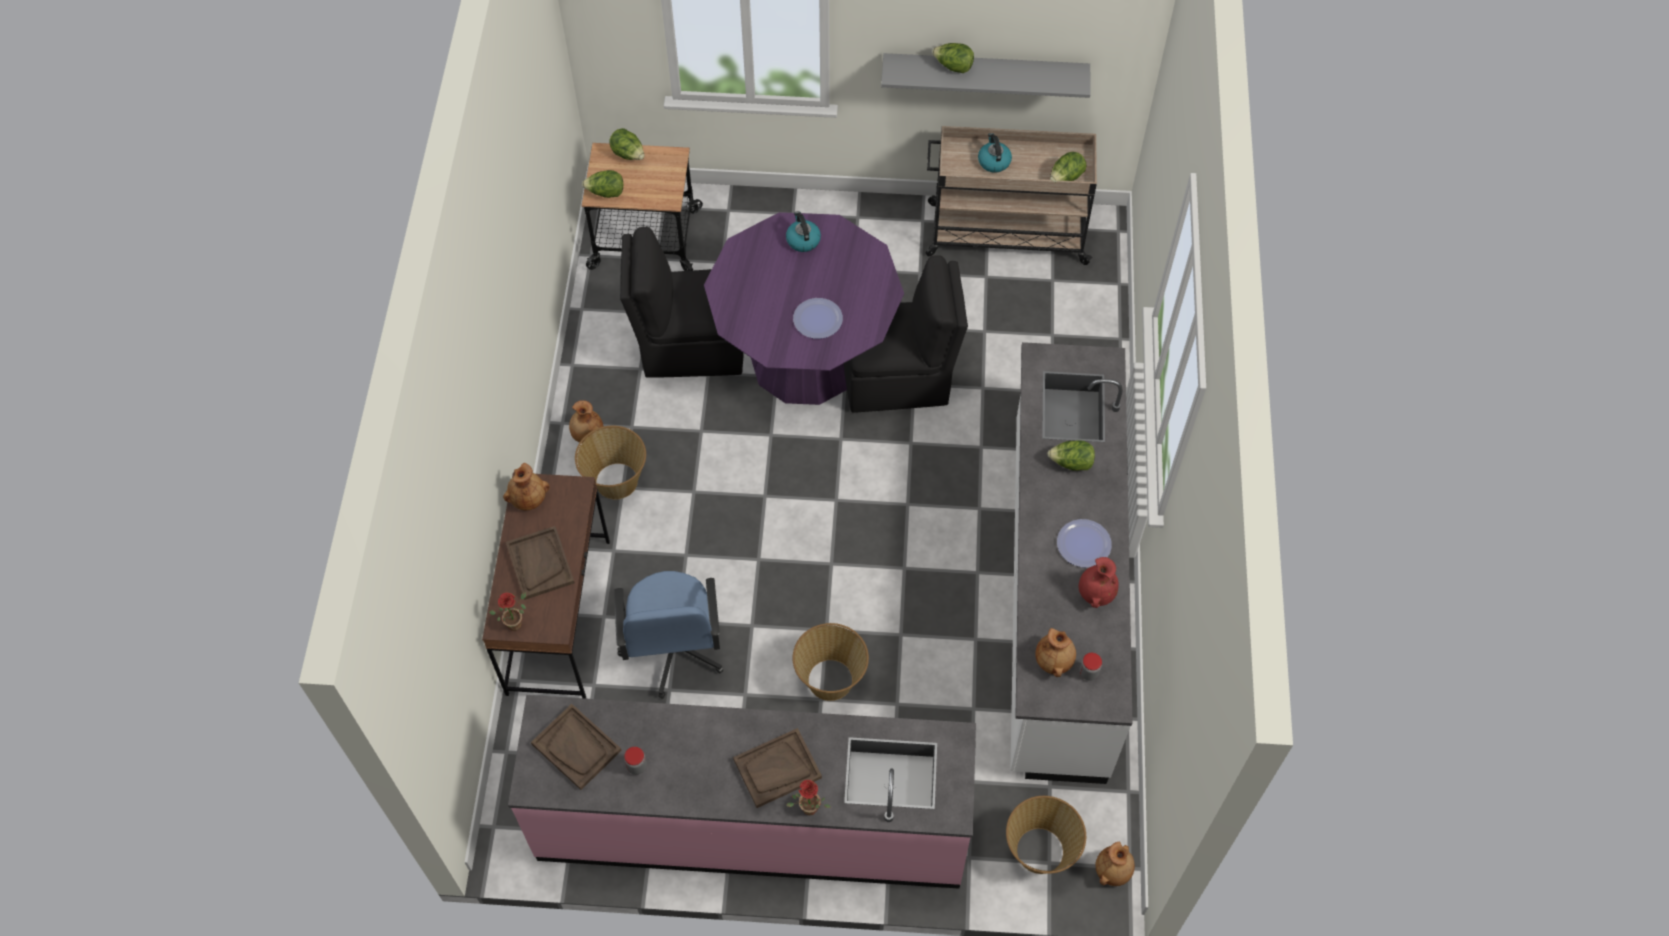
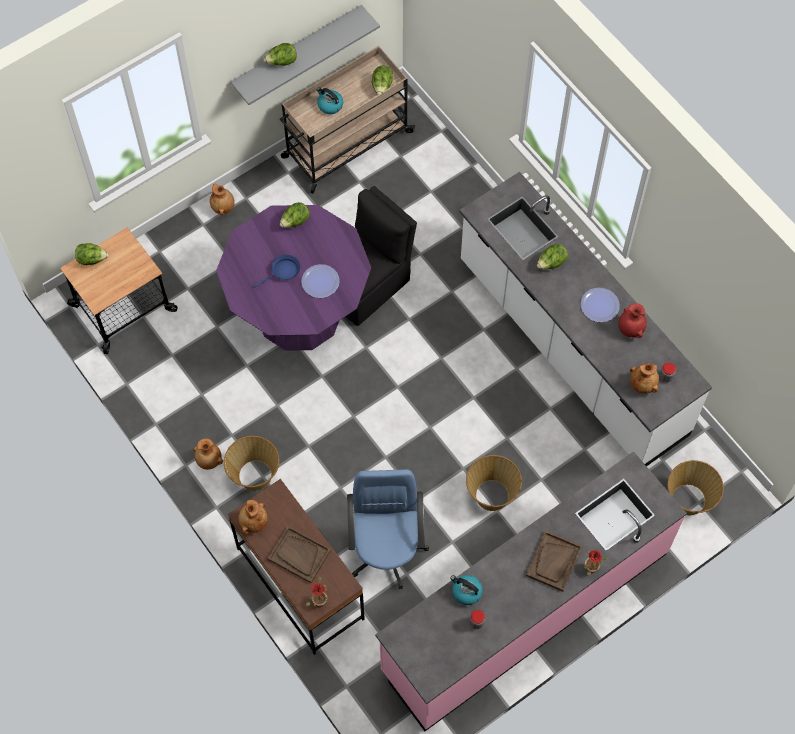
camera: 40 degrees left, 5 degrees up
(577, 747) = (433, 640): brown tray -> none
(606, 193) = (102, 295): lettuce -> lettuce (295, 221)
(673, 650) = (387, 549): blue office chair -> blue office chair turned 135 degrees counterclockwise
(690, 345) = (219, 356): black chair -> none
(790, 284) = (283, 271): none -> blue frying pan
(802, 240) = (264, 238): kettle -> kettle (466, 592)
(1113, 871) = (734, 480): brown vase -> brown vase (223, 207)

